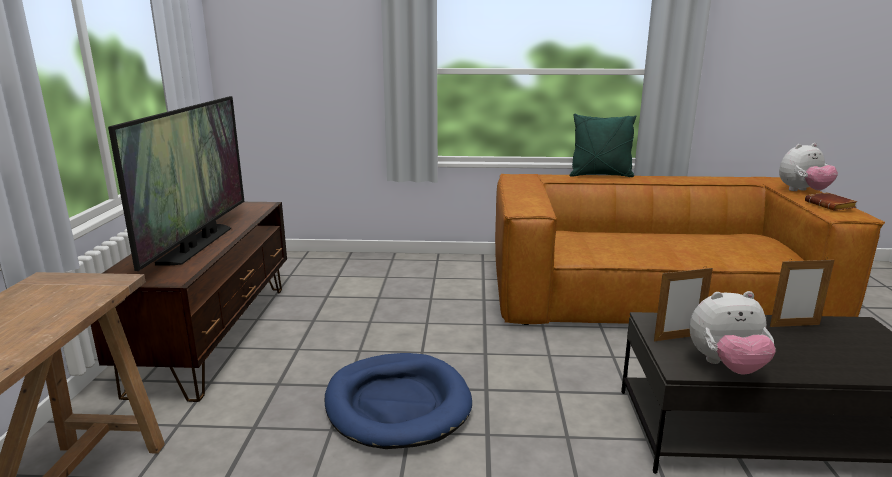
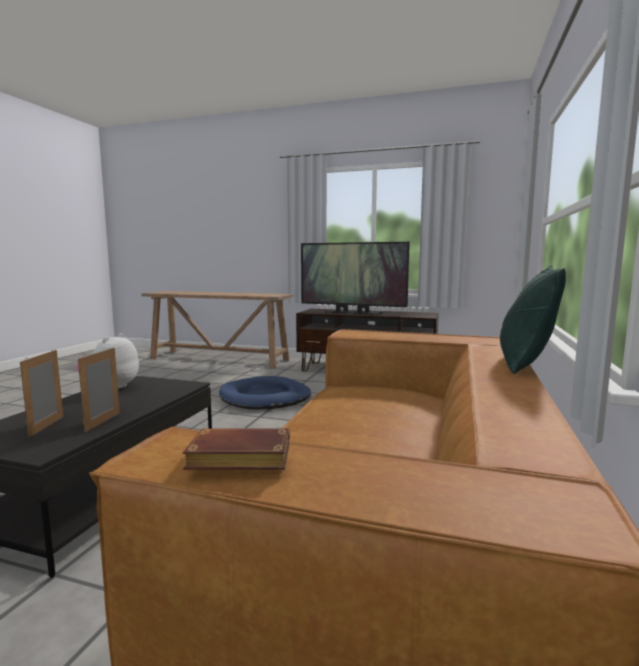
camera: 105 degrees right, 10 degrees down
(678, 337) = (158, 385): picture frame -> picture frame (47, 426)
(803, 191) = (387, 484): plush toy -> none

